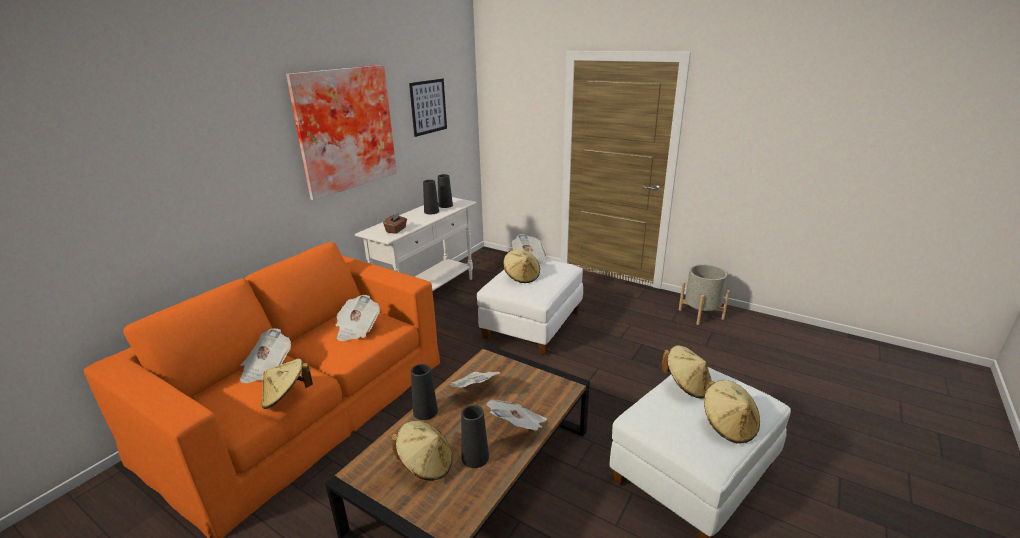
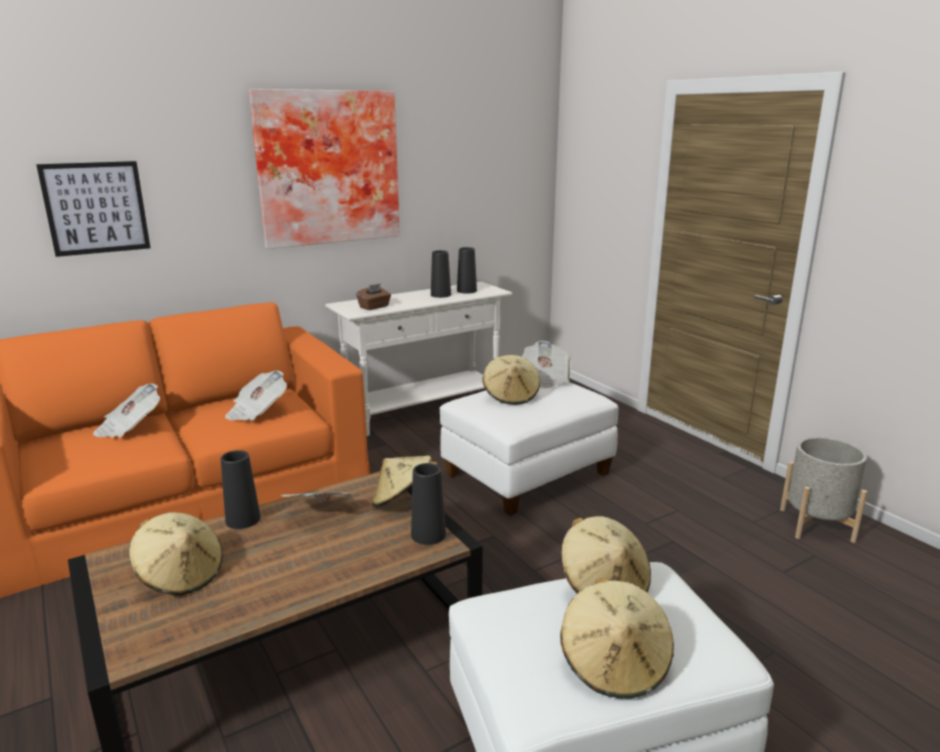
camera: 25 degrees right, 5 degrees down
(286, 397) = (116, 460): beige hat -> beige hat (403, 501)
(428, 107) = (467, 156): picture -> picture (96, 208)
(475, 457) = (241, 587): black vase -> black vase (428, 534)
(518, 426) = (328, 570): newspaper -> none

